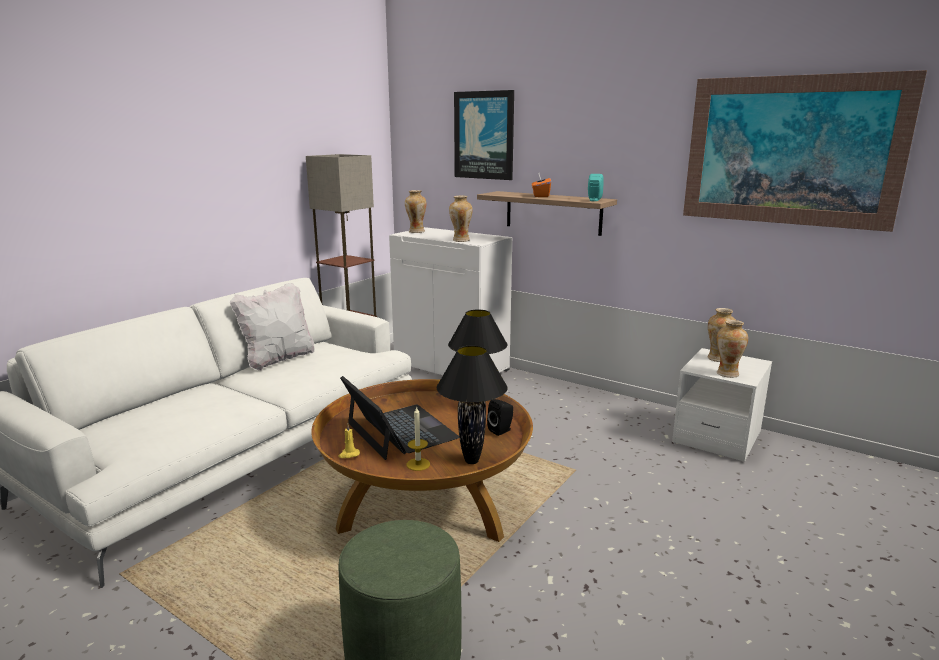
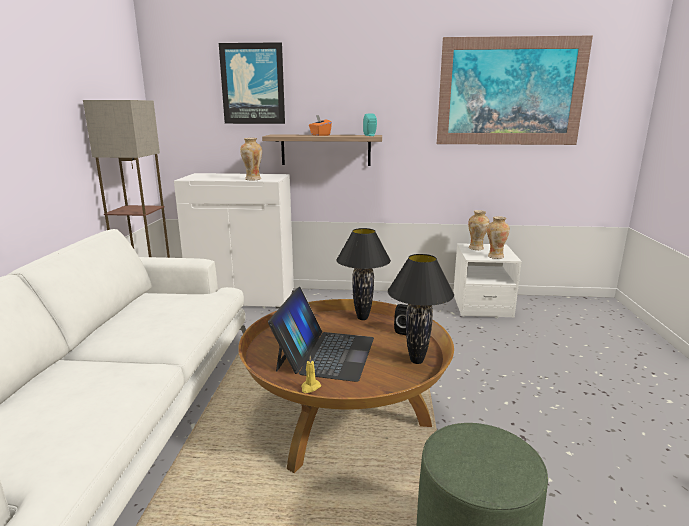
camera: 30 degrees left, 0 degrees up
(278, 359) = (120, 318): white pillow -> none
(400, 431) = (325, 353): laptop -> laptop turned 75 degrees clockwise
(416, 232) = (195, 176): vase -> none
(418, 464) = (379, 377): candle -> none

